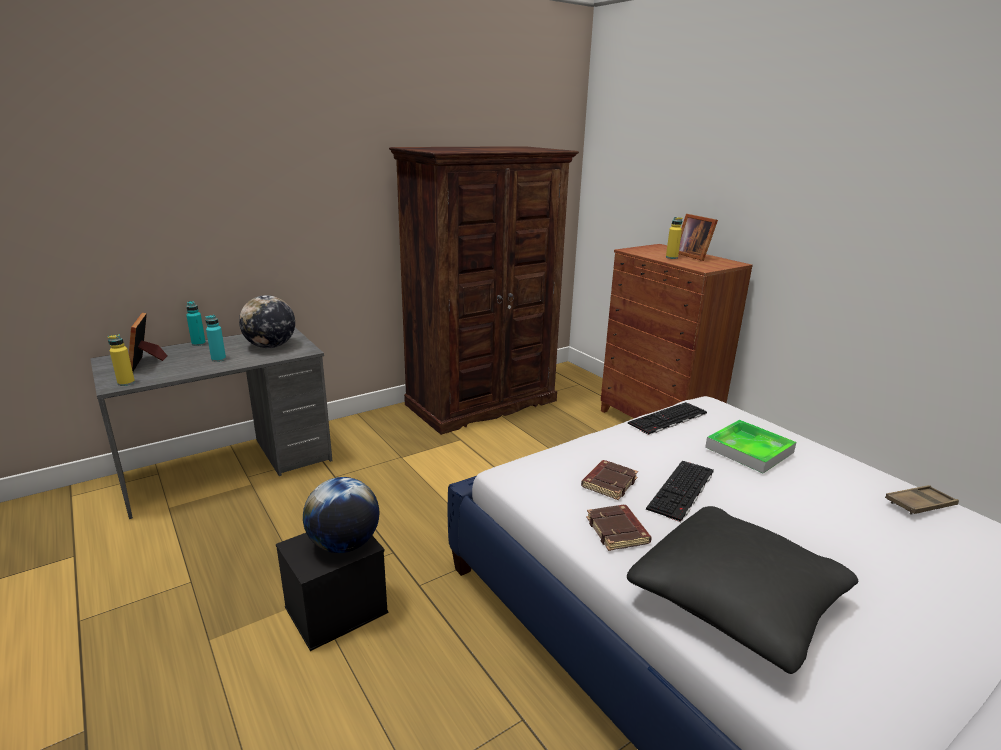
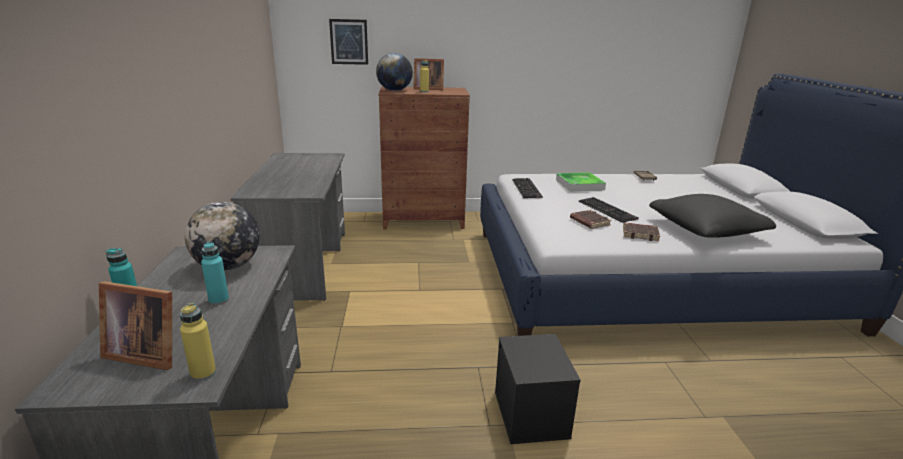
camera: 60 degrees left, 0 degrees up
(344, 544) = (539, 349): globe -> globe (394, 90)
(482, 403) = (303, 264): brown wardrobe -> grey desk
(640, 185) = (349, 42): none -> picture

